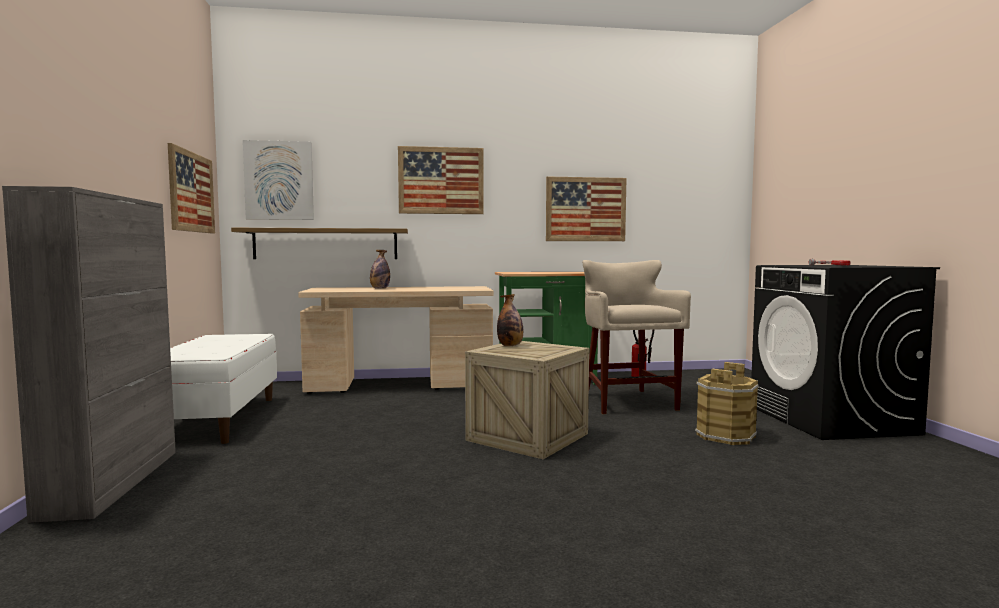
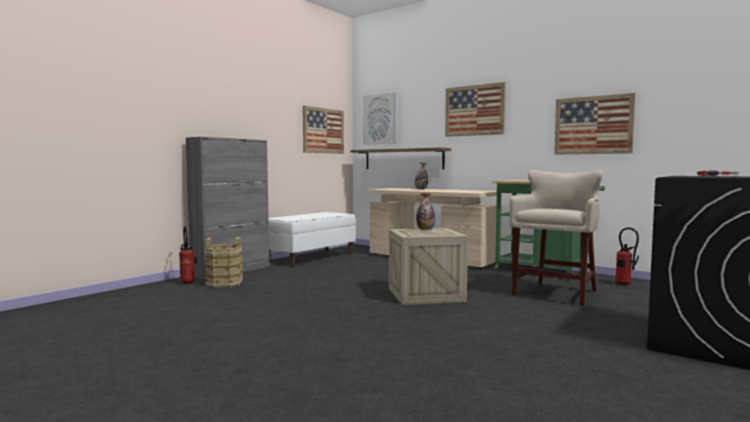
camera: 45 degrees right, 0 degrees up
(63, 539) = (188, 282): none -> fire extinguisher
(726, 436) = (565, 326): brown bucket -> brown bucket (224, 283)

